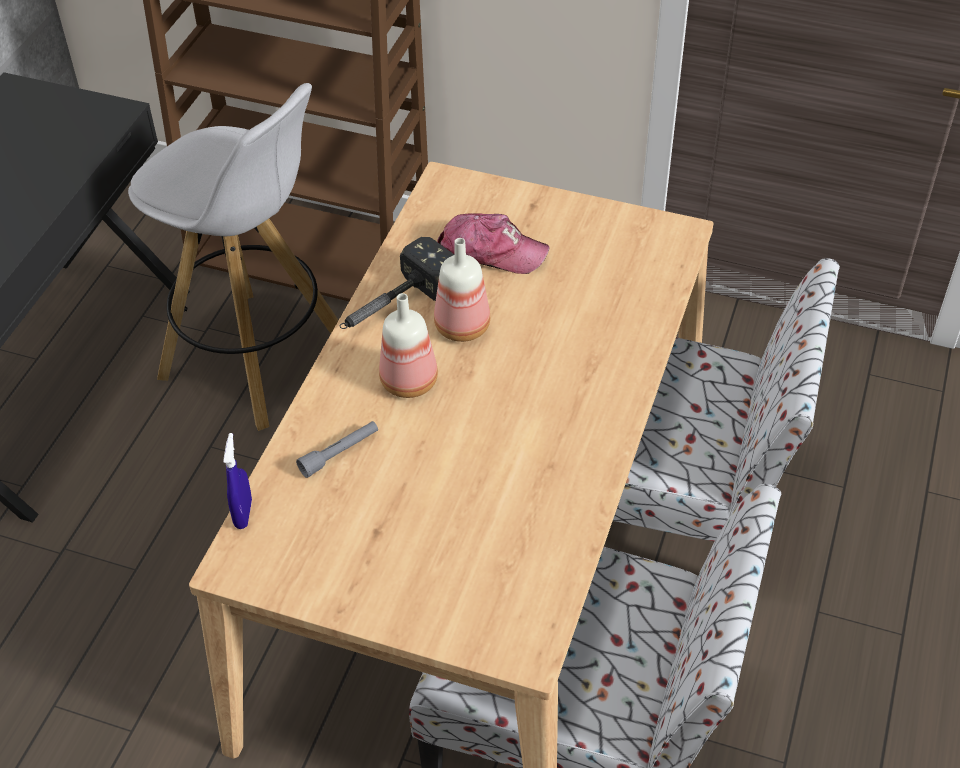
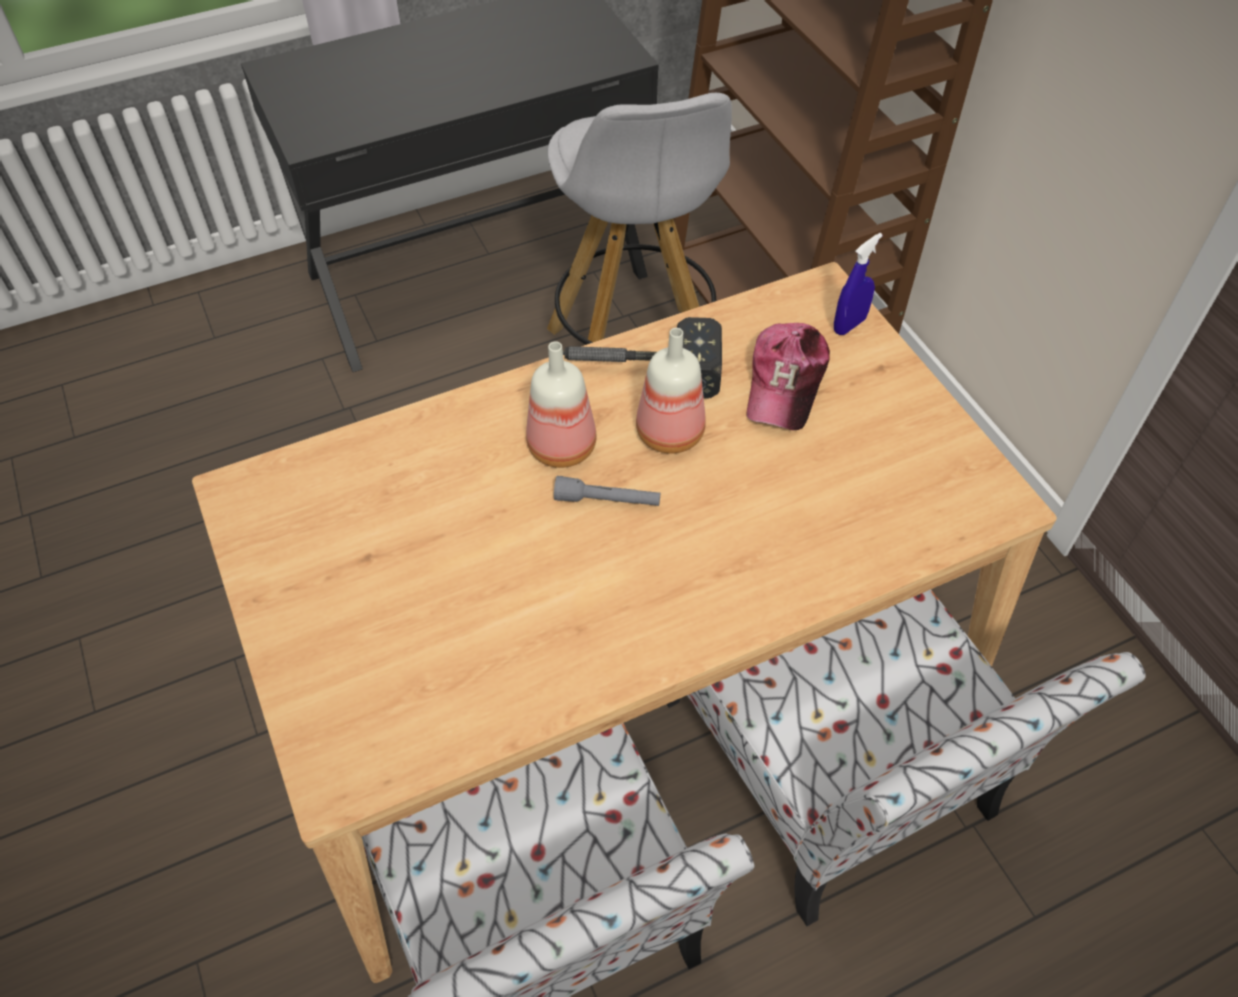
camera: 45 degrees right, 5 degrees up
(243, 514) = (298, 453): blue spray bottle -> blue spray bottle (849, 325)
(339, 453) = (428, 464): grey flashlight -> grey flashlight (607, 501)
(491, 251) = (785, 383): cap -> cap turned 45 degrees clockwise

